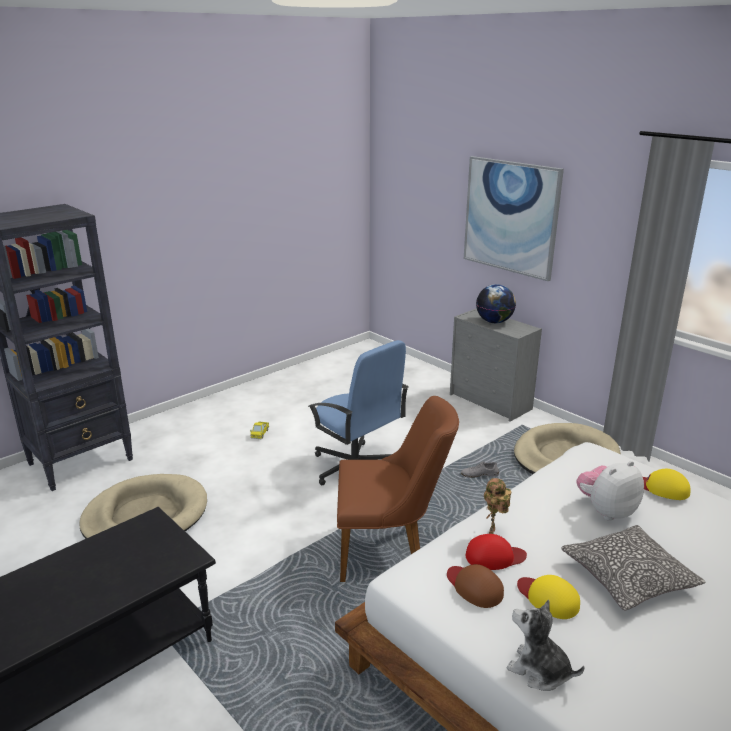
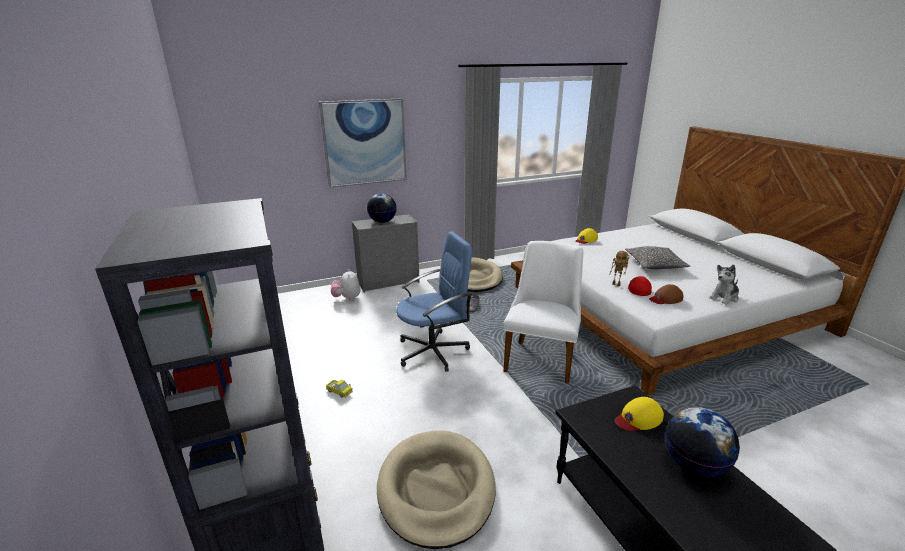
camera: 70 degrees left, 0 degrees up
(74, 601) = (694, 465): none -> globe
(390, 552) = (542, 357): brown chair -> white chair
(548, 598) = (672, 284): yellow cap -> yellow cap (638, 418)
(606, 511) = (600, 256): plush toy -> plush toy (347, 298)

